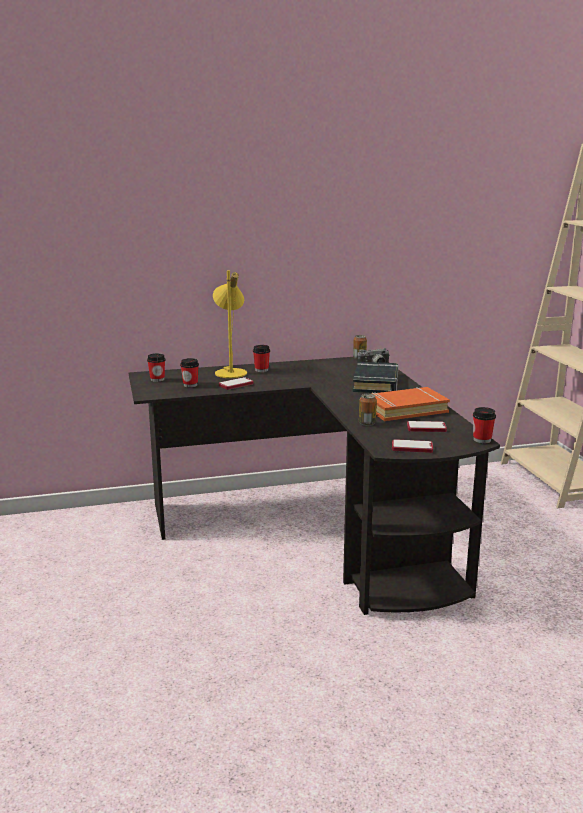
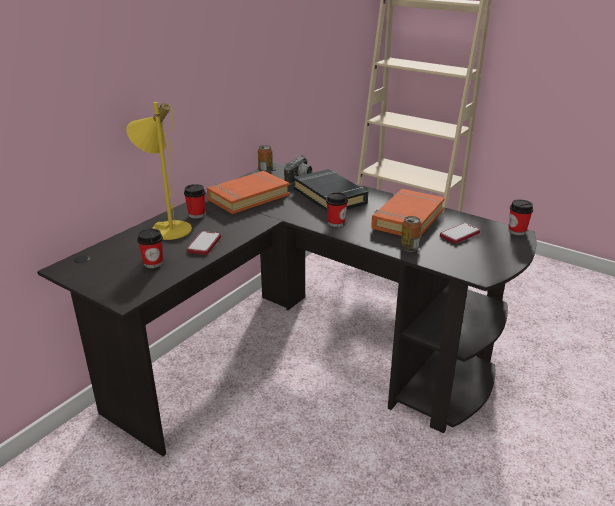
camera: 40 degrees left, 10 degrees up
(157, 379) = (97, 269): cup -> cup (336, 223)
(314, 369) = (248, 197): none -> orange book
(412, 447) = (491, 262): phone -> none

